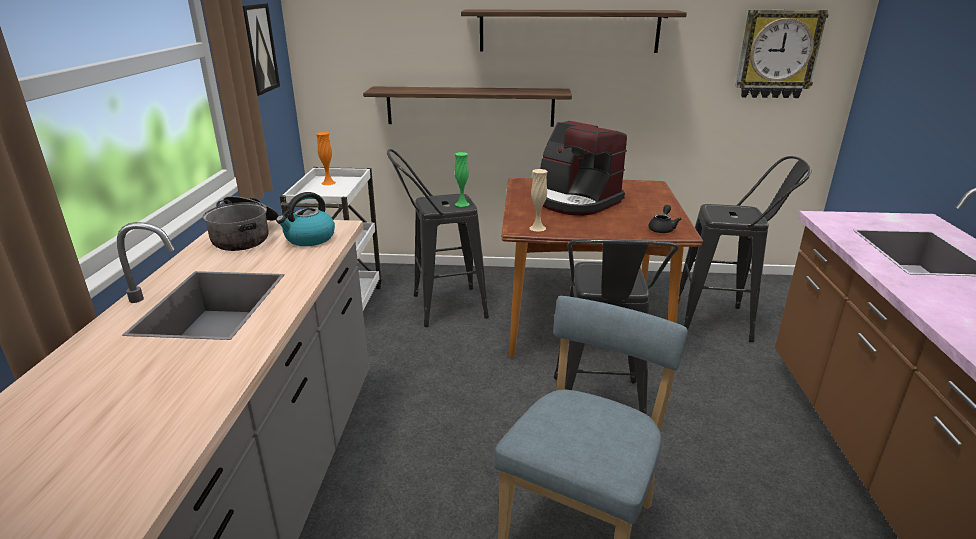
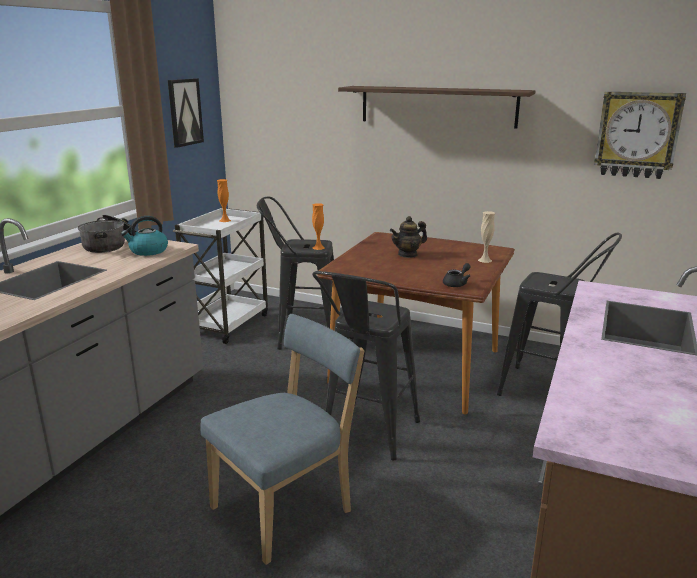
camera: 20 degrees right, 5 degrees down
(462, 204) = (318, 247): green vase -> orange vase
(470, 106) = (354, 167): shelf -> none
(537, 228) = (349, 270): beige vase -> beige vase (485, 260)
(575, 201) = (408, 254): coffee machine -> teapot

